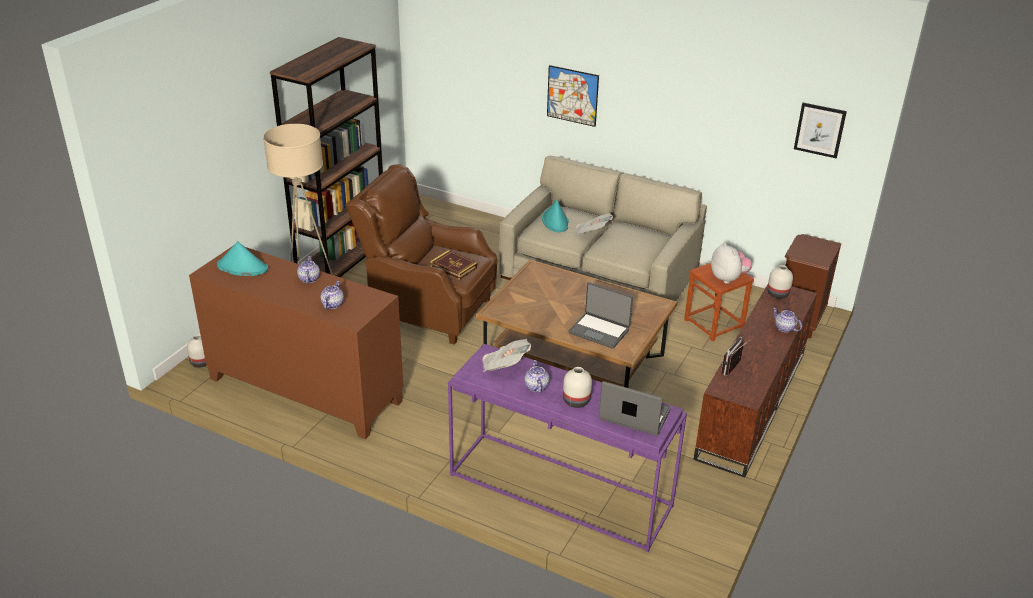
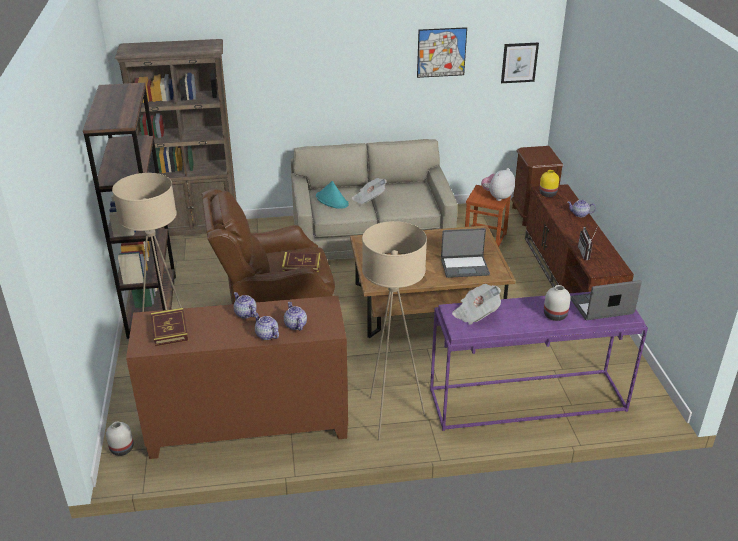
camera: 35 degrees left, 0 degrees up
(242, 267) = (169, 329): turquoise hat -> book
(421, 441) = (390, 417): none -> beige floor lamp
(447, 212) = (196, 232): none -> brown bookcase
(536, 386) = (516, 318): teapot -> teapot (266, 335)
(572, 95) = (304, 89): picture -> picture (441, 52)
(728, 278) = (497, 197): plush toy -> plush toy turned 75 degrees counterclockwise
(777, 294) = (547, 194): white vase -> yellow vase

